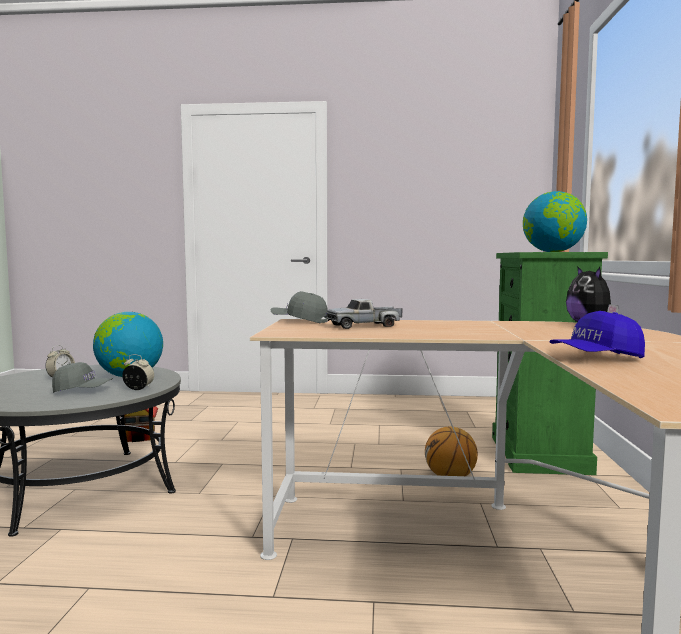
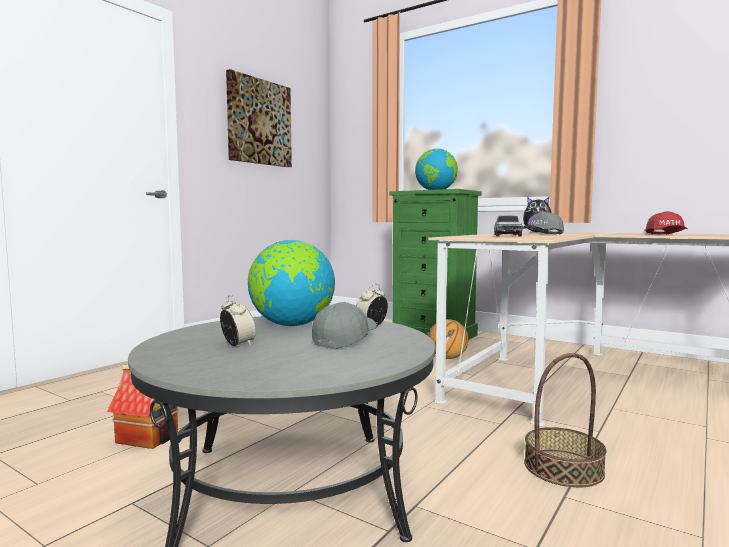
camera: 60 degrees left, 0 degrees up
(152, 581) = (563, 467): none -> basket
(299, 321) = (459, 236): grey cap -> grey cap (542, 234)
(426, 180) = (259, 122): none -> picture
(596, 358) = (666, 235): blue cap -> red cap

